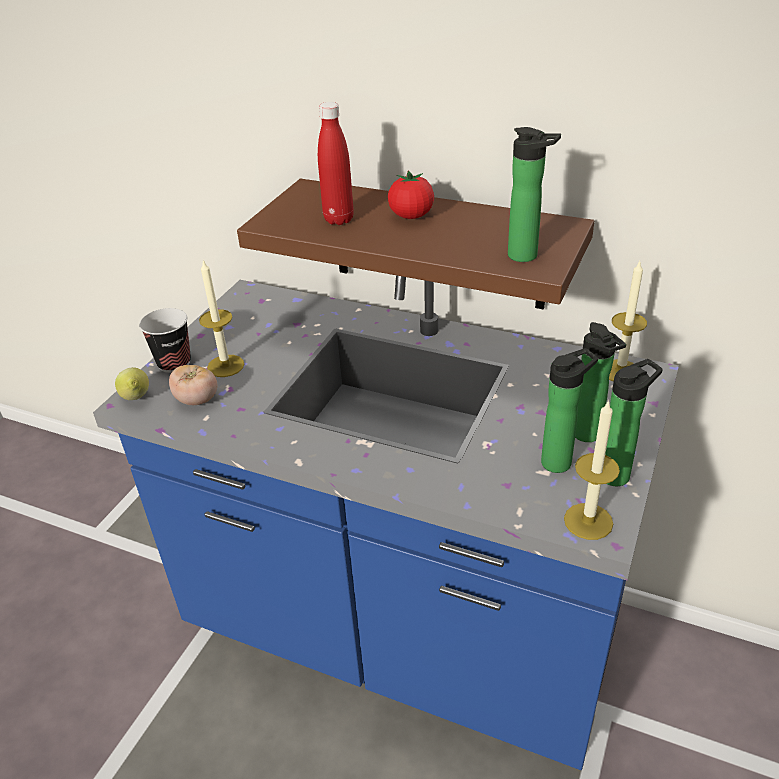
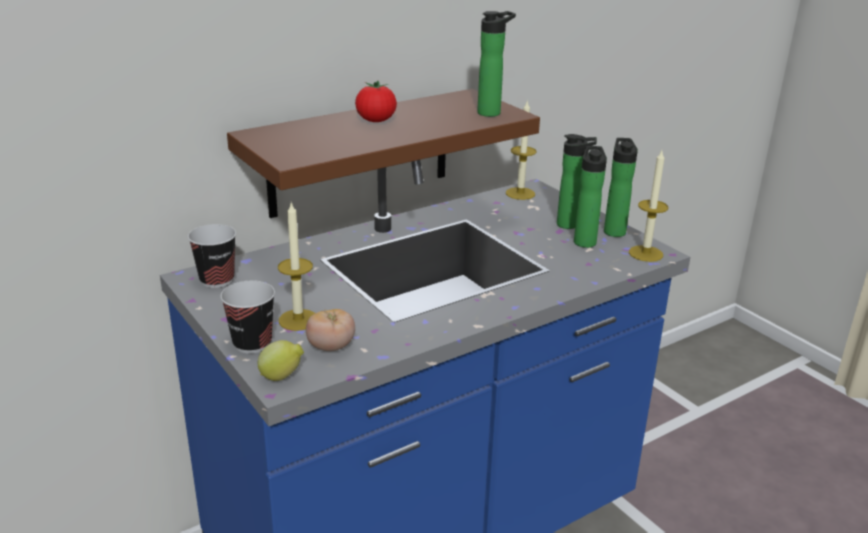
camera: 60 degrees left, 10 degrees down
(253, 303) = (217, 280): none -> cup
(339, 219) = (336, 139): red bottle -> none

